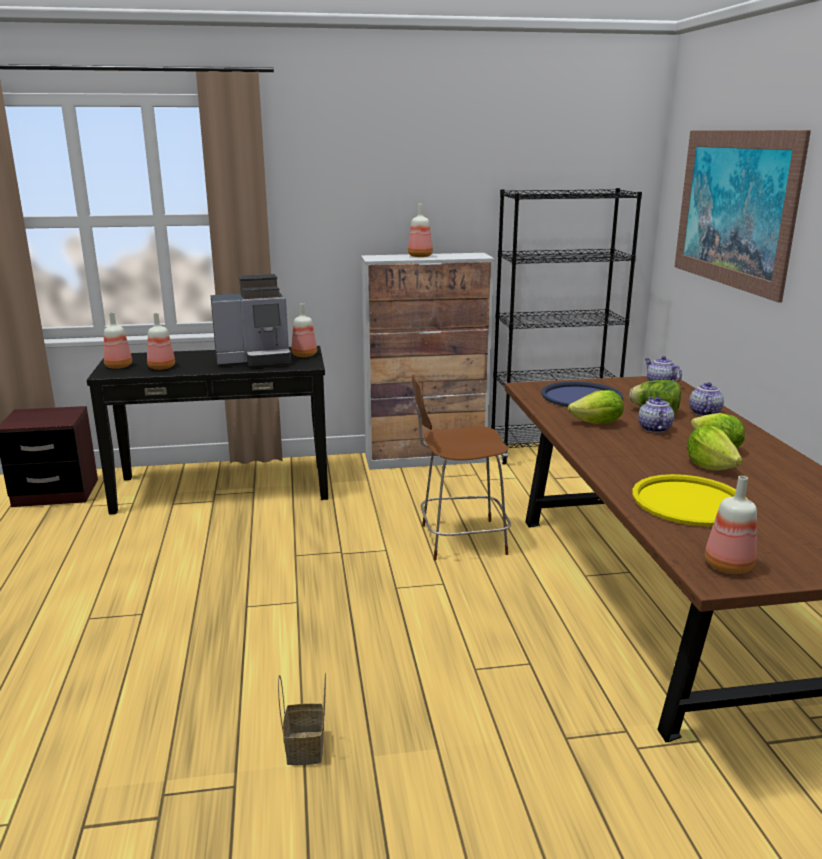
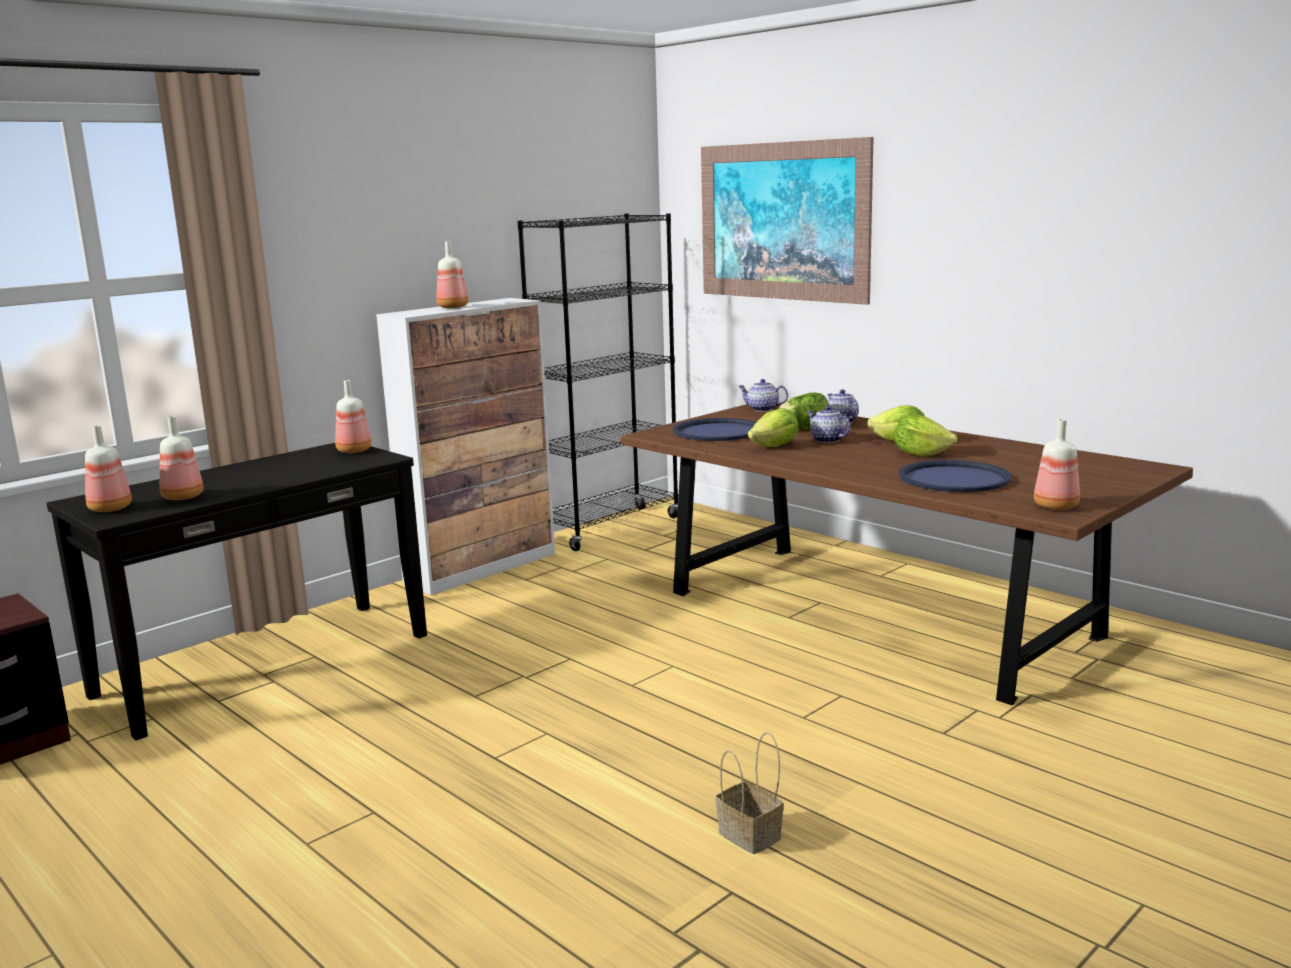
camera: 35 degrees left, 5 degrees down
(255, 360) = (301, 466): coffee machine -> none
(459, 539) = (632, 626): brown chair -> none
(689, 502) = (954, 478): yellow tray -> blue tray

